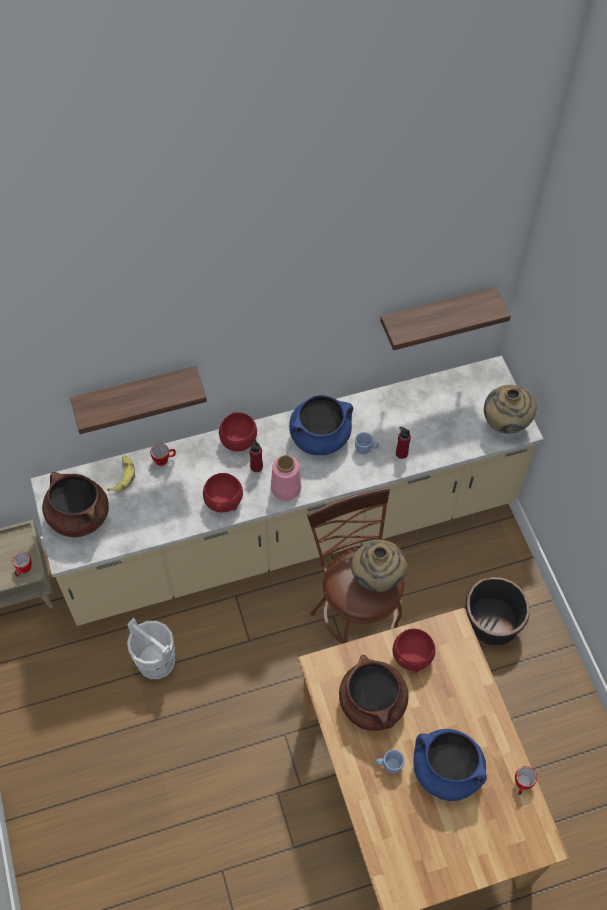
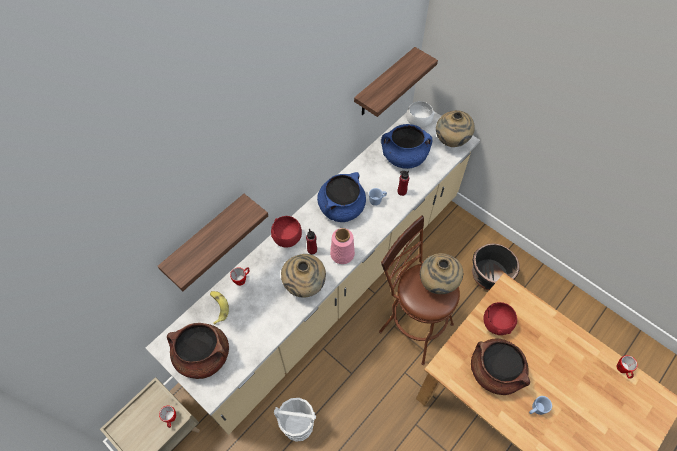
camera: 30 degrees left, 0 degrees up
(224, 500) = (305, 285): red bowl -> beige vase
(446, 771) = (573, 390): blue cooking pot -> blue cooking pot (404, 157)
(481, 381) = (418, 122): none -> white bowl

